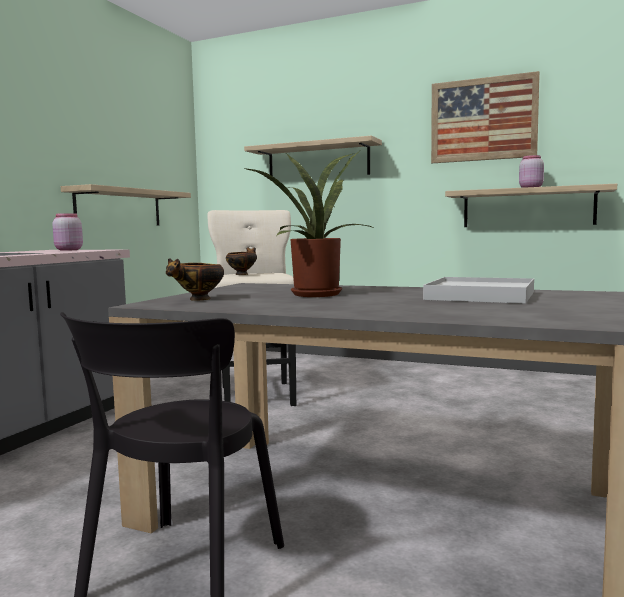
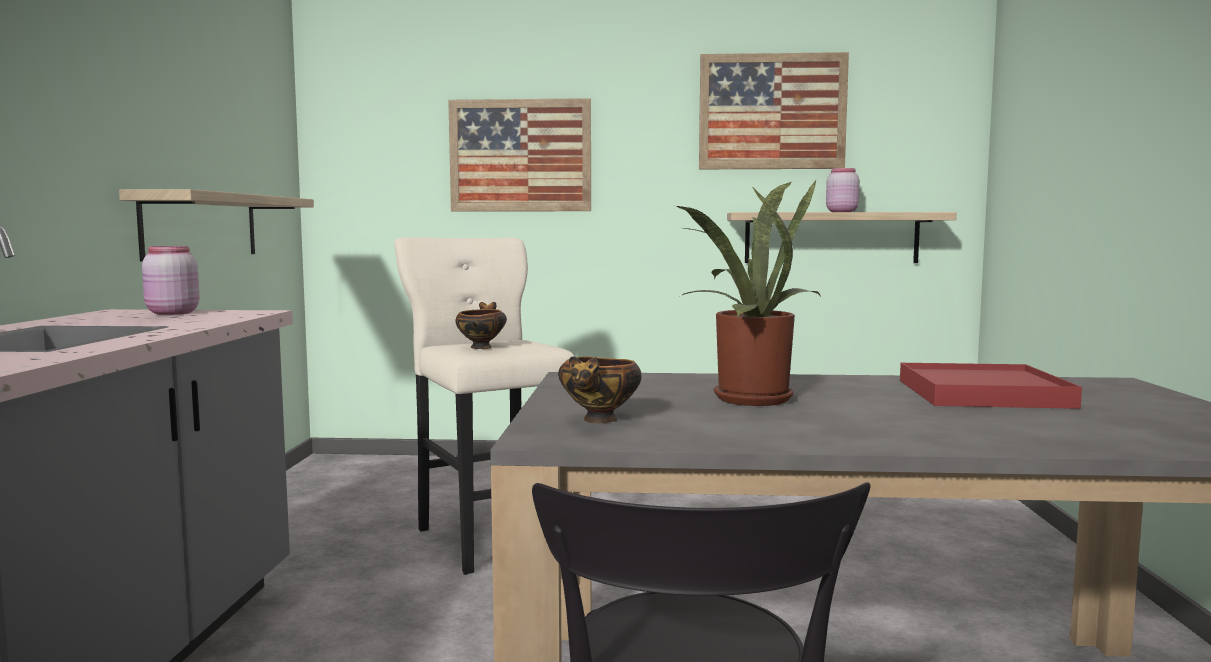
camera: 20 degrees left, 0 degrees up
(318, 161) = (520, 156): shelf -> picture
(480, 296) = (983, 394): white tray -> red tray

